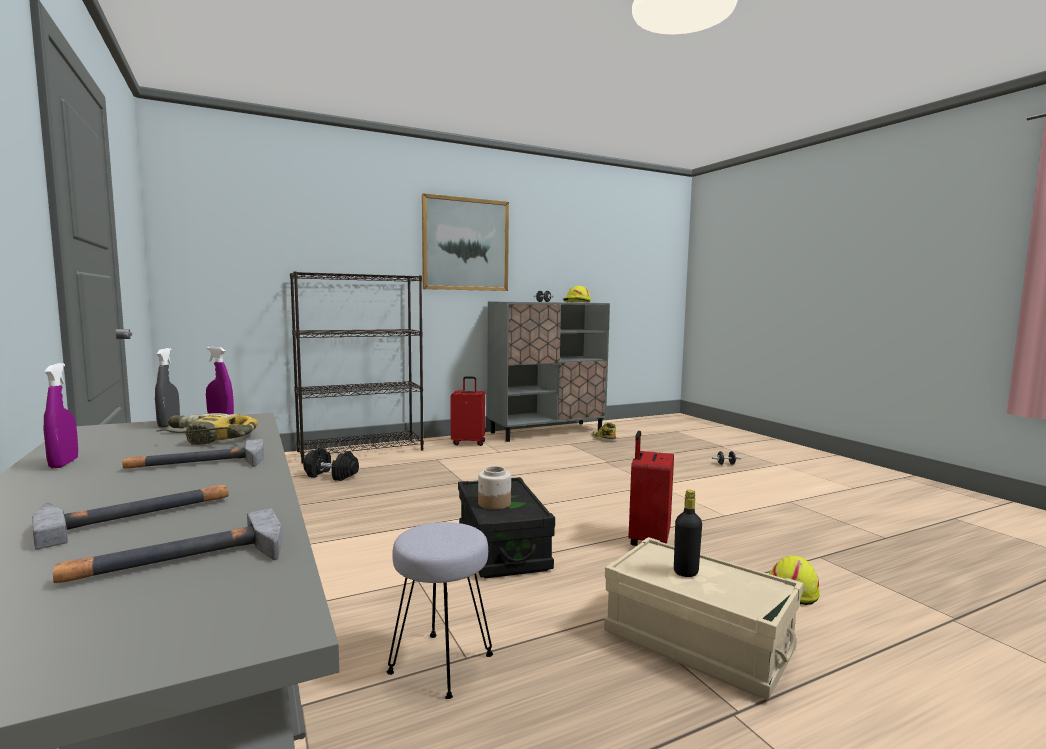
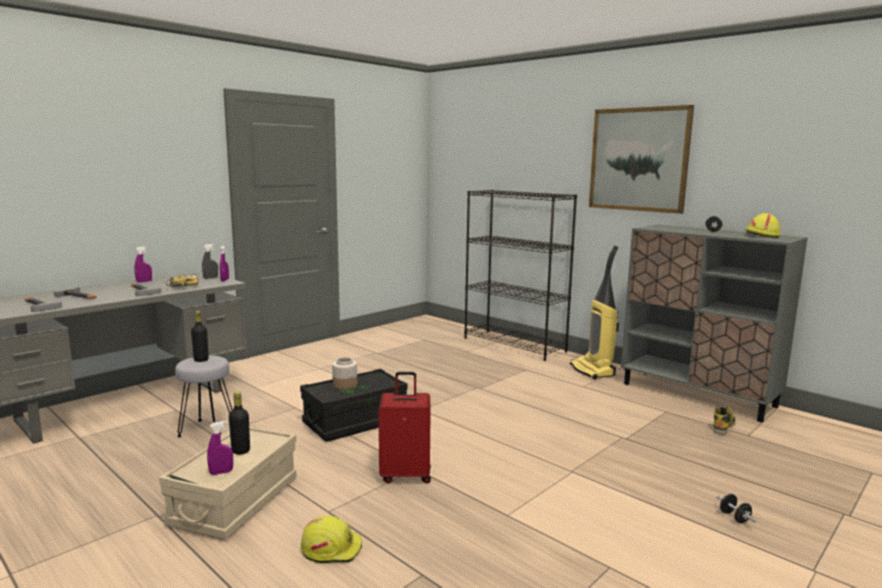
camera: 70 degrees right, 5 degrees up
(331, 475) = (448, 351): black dumbbell -> none
(432, 536) = (201, 360): none -> black bottle
(468, 443) = (593, 371): red suitcase -> vacuum cleaner
(749, 585) = (221, 472): none -> purple spray bottle

